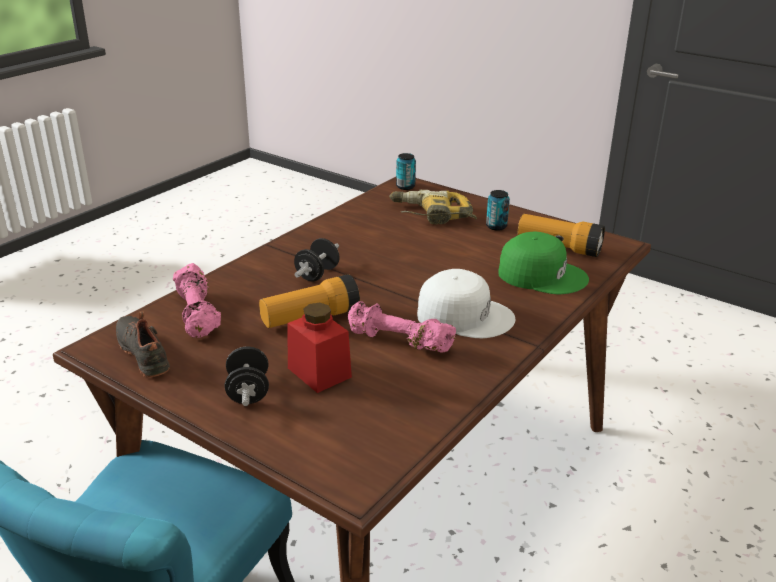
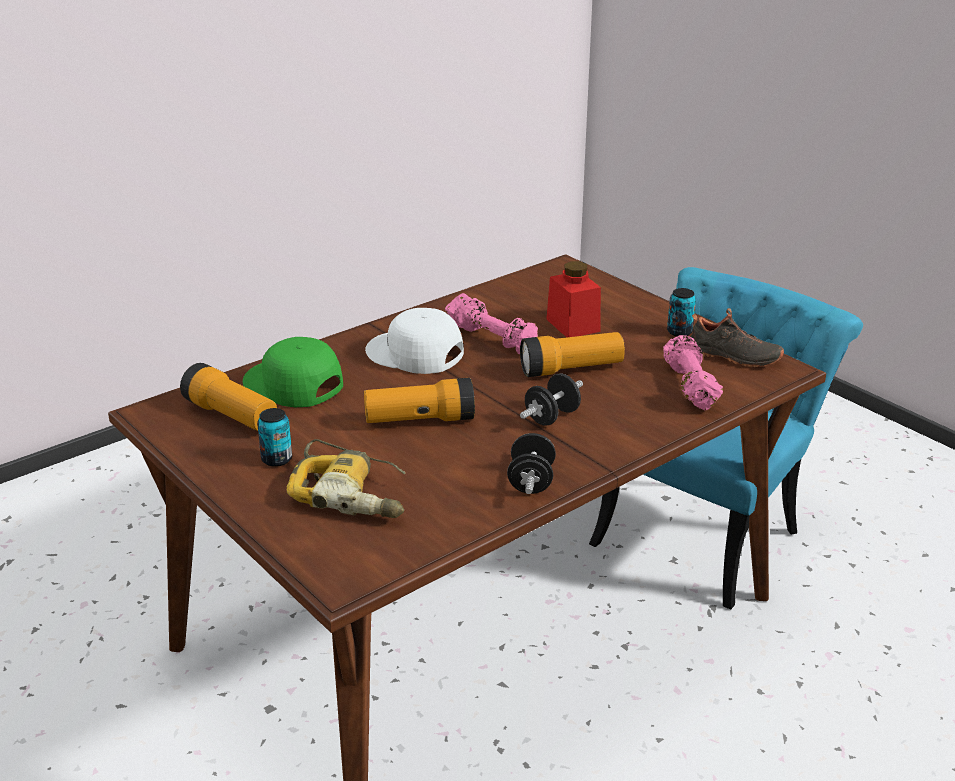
camera: 165 degrees left, 0 degrees up
(145, 353) = (733, 357): black shoe -> black shoe turned 45 degrees counterclockwise
(248, 392) = (635, 319): black dumbbell -> black dumbbell (531, 482)
(405, 186) = (349, 569): can -> can (679, 332)
(419, 260) = (420, 420): none -> flashlight

